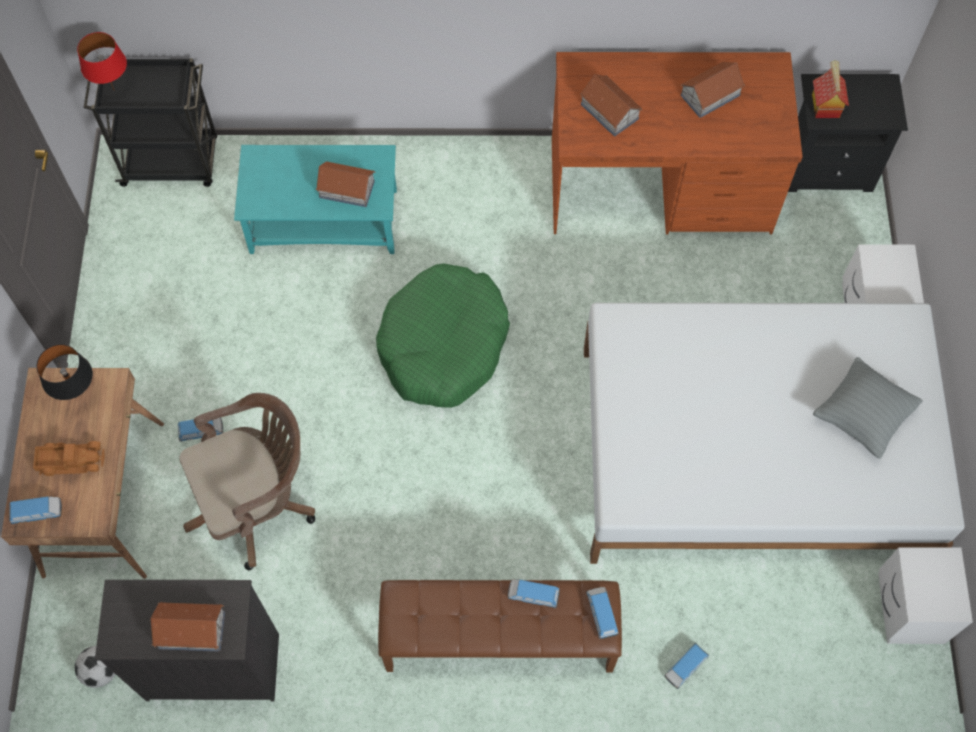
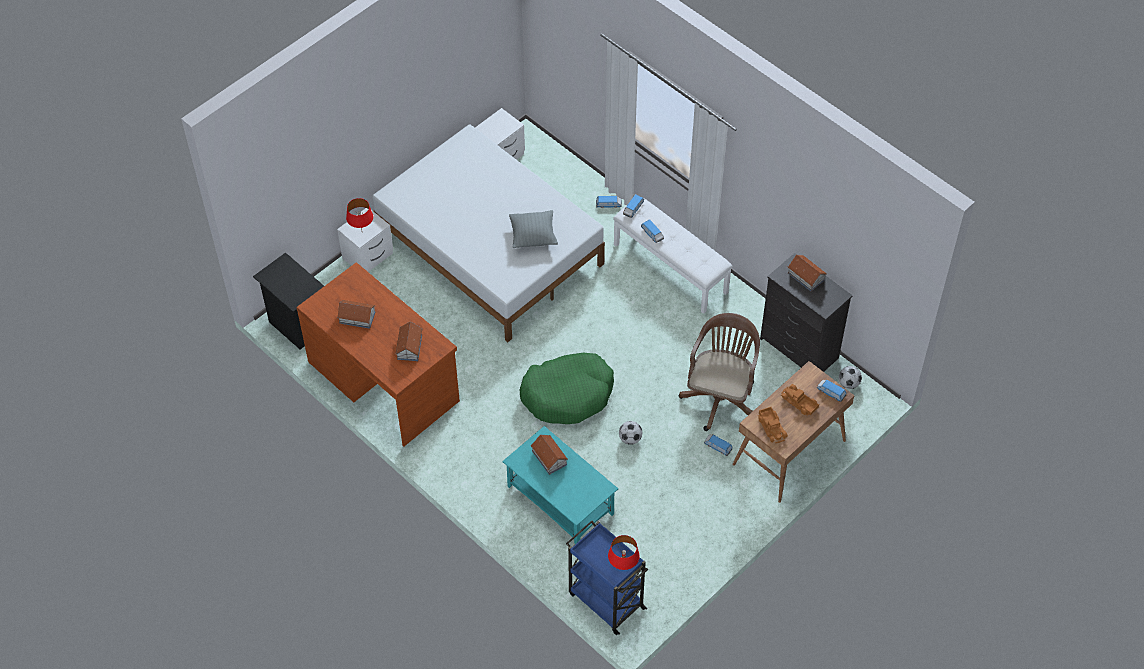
camera: 135 degrees left, 10 degrees down
(79, 396) = (772, 427): black table lamp -> toy truck
(172, 162) = (605, 600): black cart -> blue cart
(257, 502) = (720, 396): brown office chair -> brown office chair turned 90 degrees clockwise
(316, 353) = (630, 439): none -> football
(499, 640) = (671, 268): brown bench -> white bench
(824, 105) = (304, 290): toy house -> none
(862, 416) = (455, 181): grey pillow -> grey pillow (533, 237)
(881, 265) = (362, 232): none -> red table lamp

